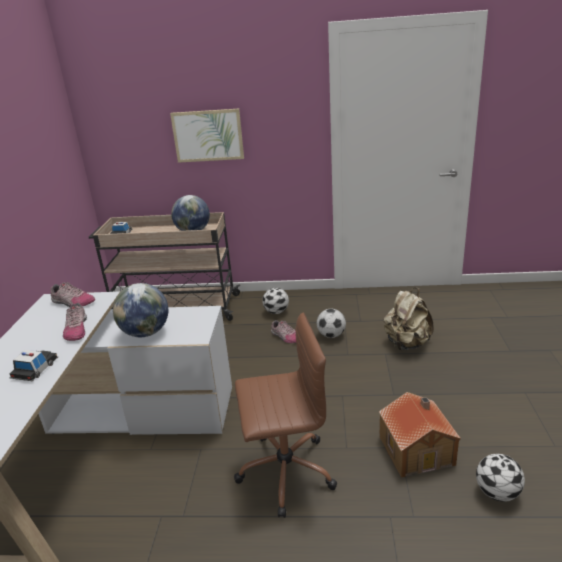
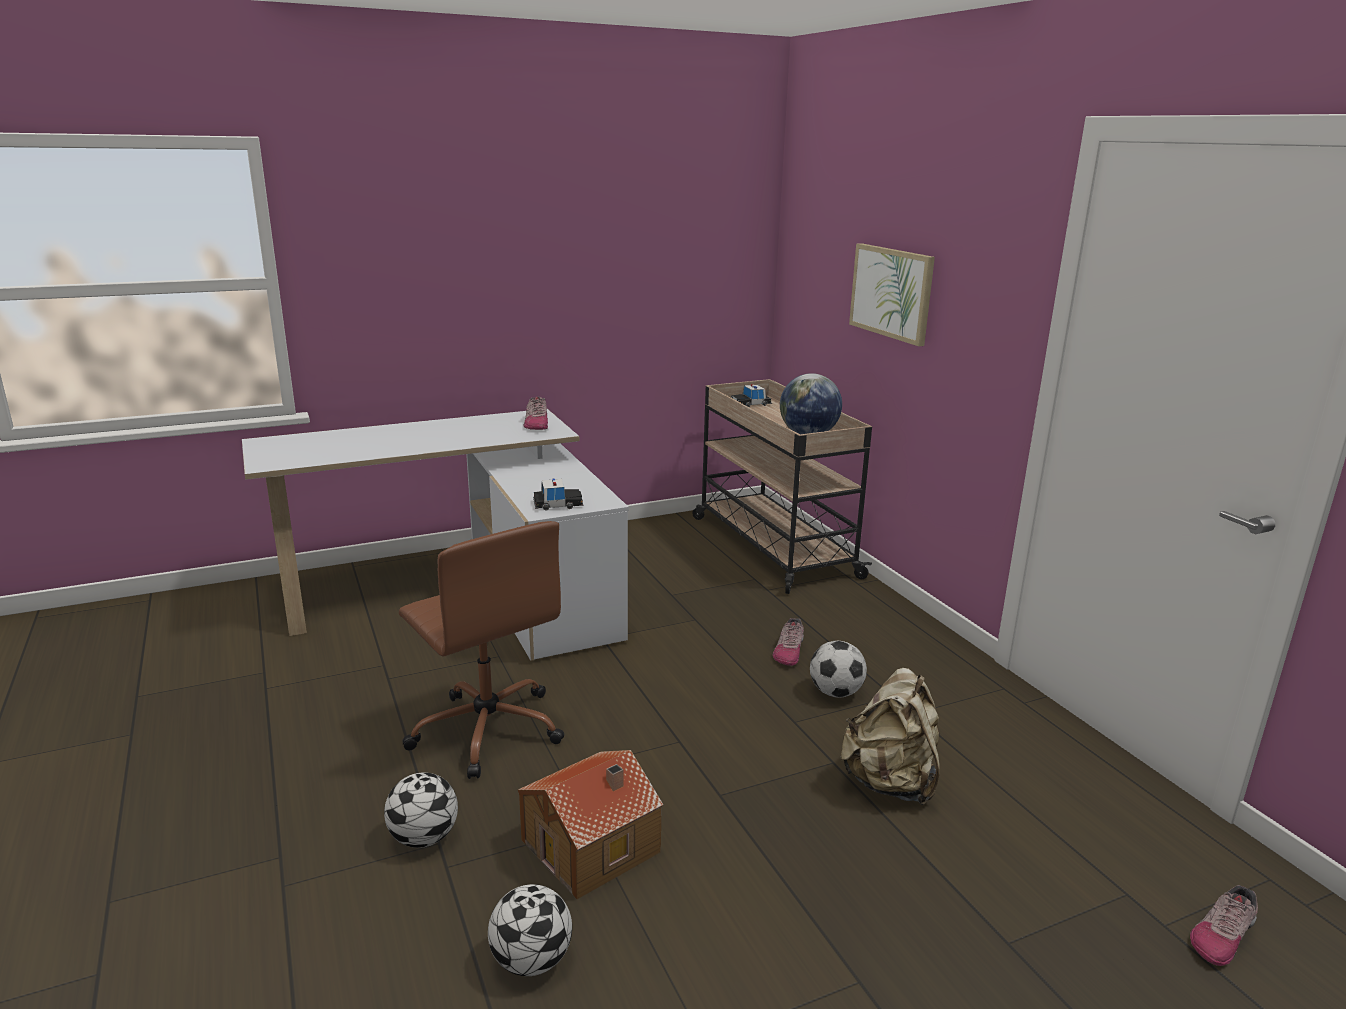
camera: 60 degrees right, 5 degrees down
(35, 369) = (397, 445): toy car -> toy car (558, 504)
(76, 329) = (480, 440): shoe -> shoe (1221, 935)
(145, 333) = (531, 484): globe -> none
(276, 312) = (851, 624): football -> football (424, 838)

